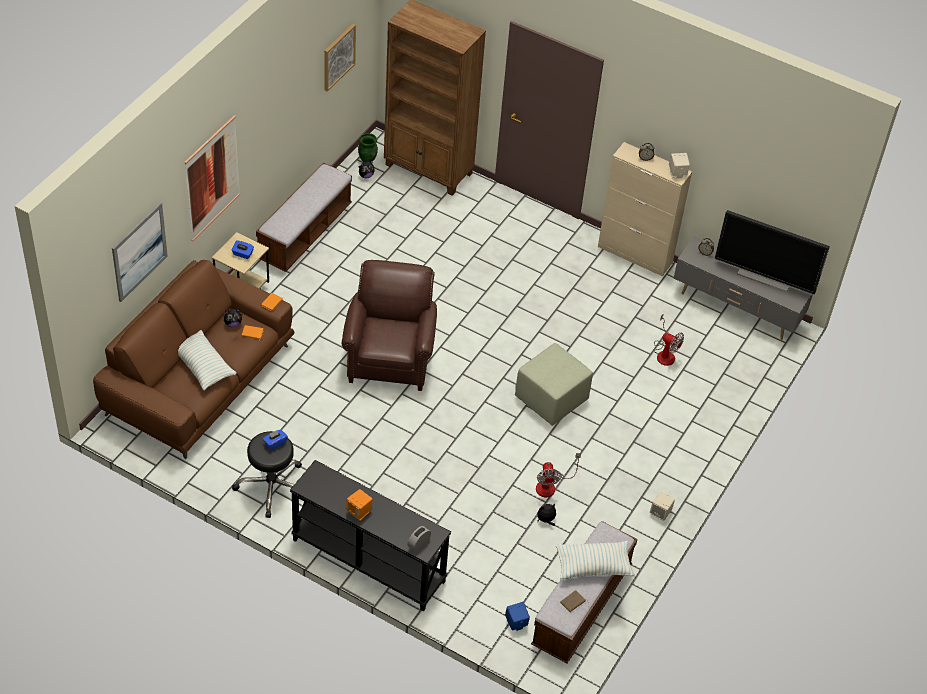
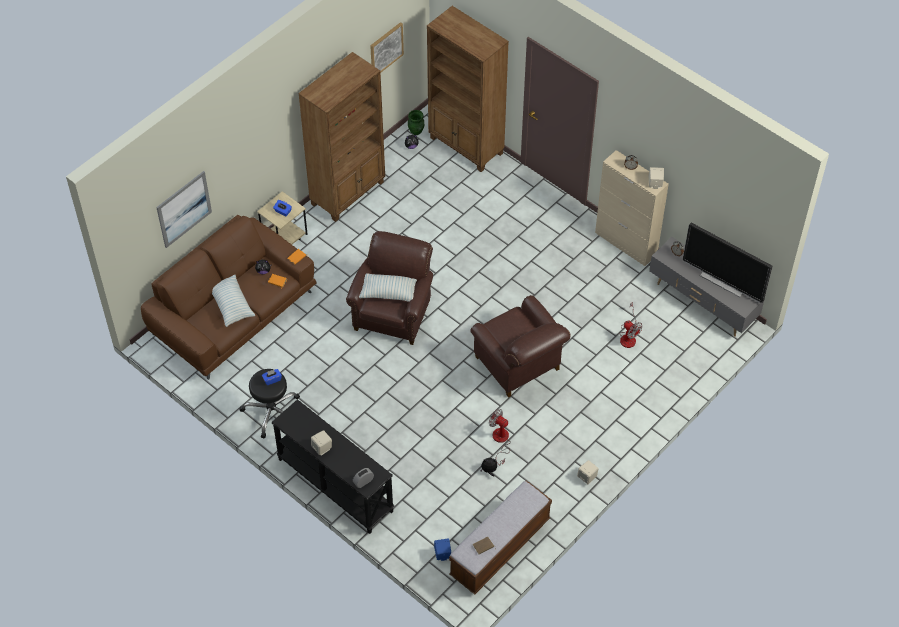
camera: 15 degrees right, 5 degrees up
(212, 178) = (256, 150): picture -> none
(305, 233) = (348, 193): bench -> brown bookcase
(359, 512) = (322, 448): orange speaker -> beige speaker
(551, 399) = (519, 366): green ottoman -> brown armchair
(551, 485) = (500, 441): fan -> fan turned 120 degrees clockwise
(593, 566) = (508, 518): pillow -> pillow (388, 292)

